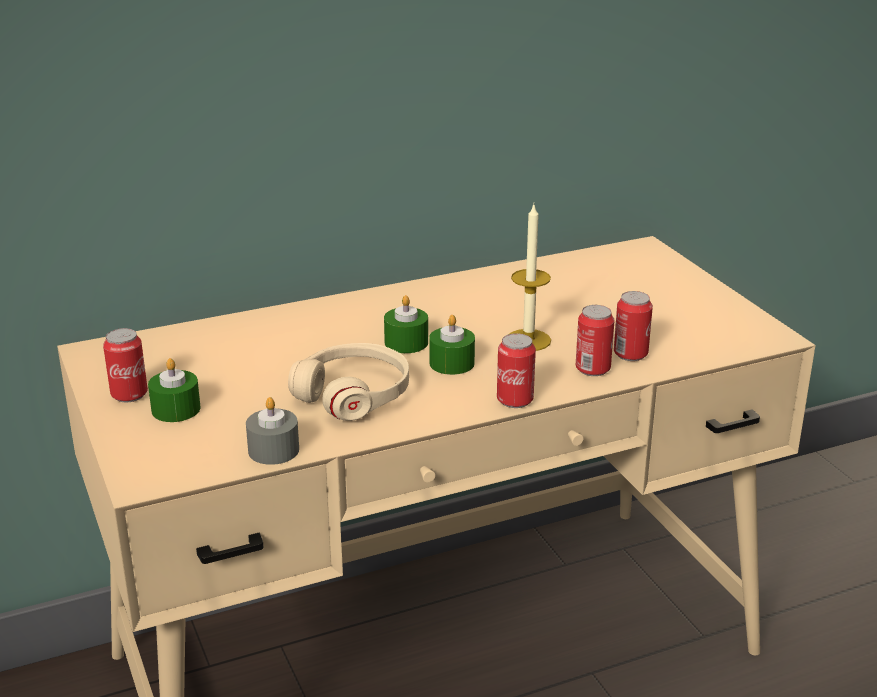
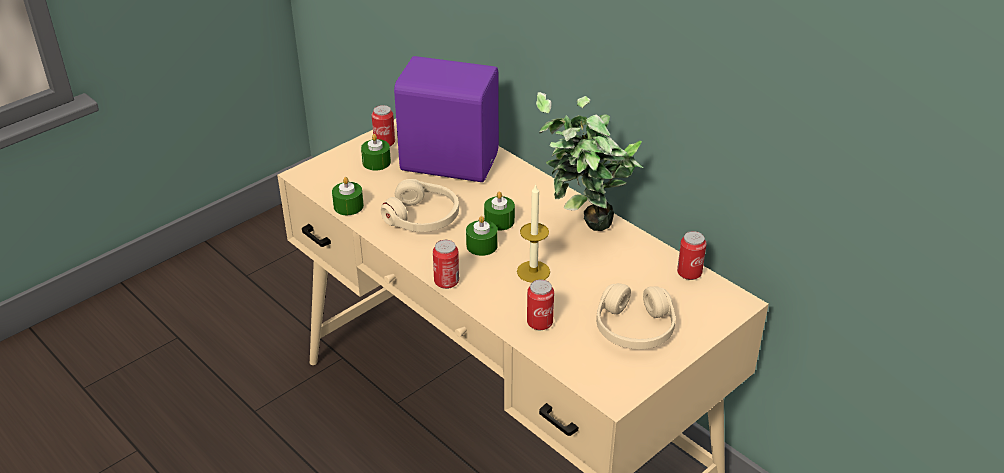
camera: 70 degrees right, 10 degrees up
(231, 353) = (448, 161): none -> purple speaker
(273, 450) = (348, 206): grey candle -> green candle
(467, 297) = (583, 231): none -> potted plant
(592, 369) = (507, 308): can -> can (689, 273)
(663, 304) = (634, 328): none -> beige headphones

